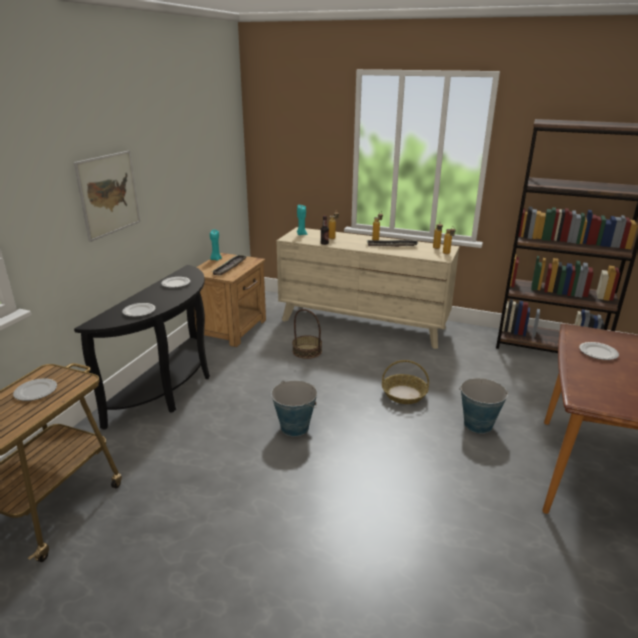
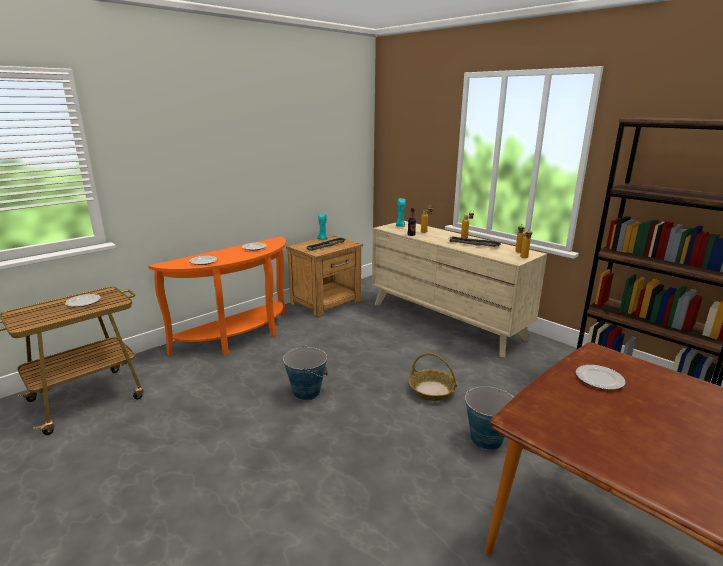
camera: 25 degrees right, 5 degrees down
(108, 194) = (209, 166): picture -> none
(170, 389) = (239, 338): black console table -> orange console table
(307, 351) = (373, 333): basket -> none

